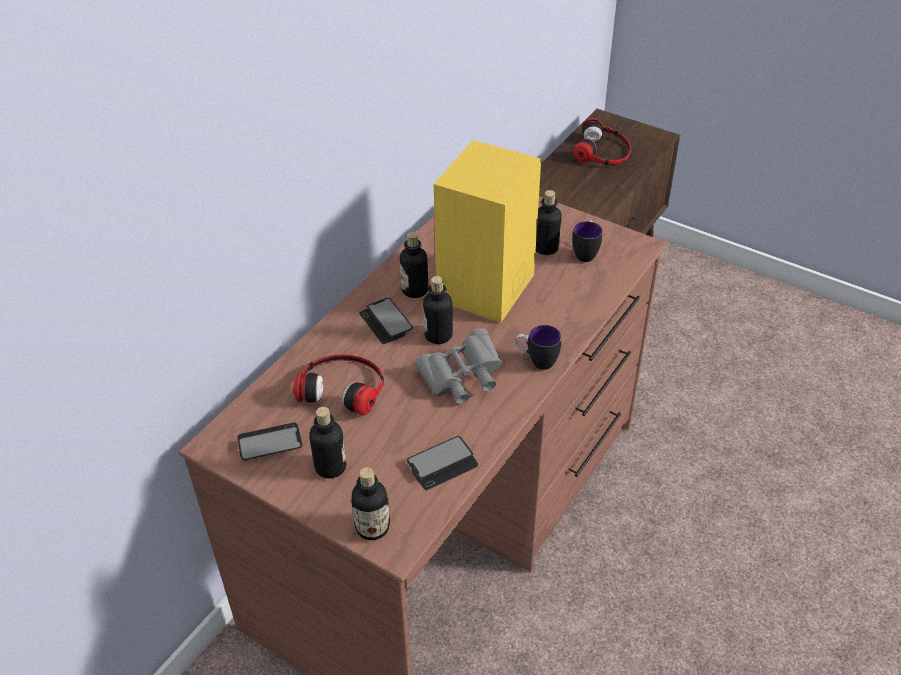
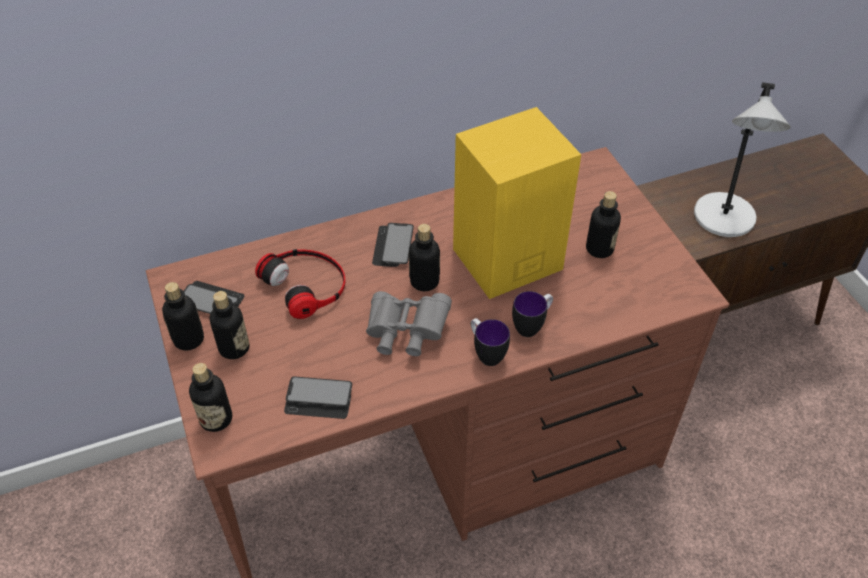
camera: 35 degrees right, 5 degrees up
(415, 290) = (444, 229): bottle -> bottle (189, 339)
(585, 197) = (724, 219): none -> grey table lamp
(586, 253) = (634, 273): mug -> mug (532, 325)
(603, 151) = (788, 180): headphones -> none

